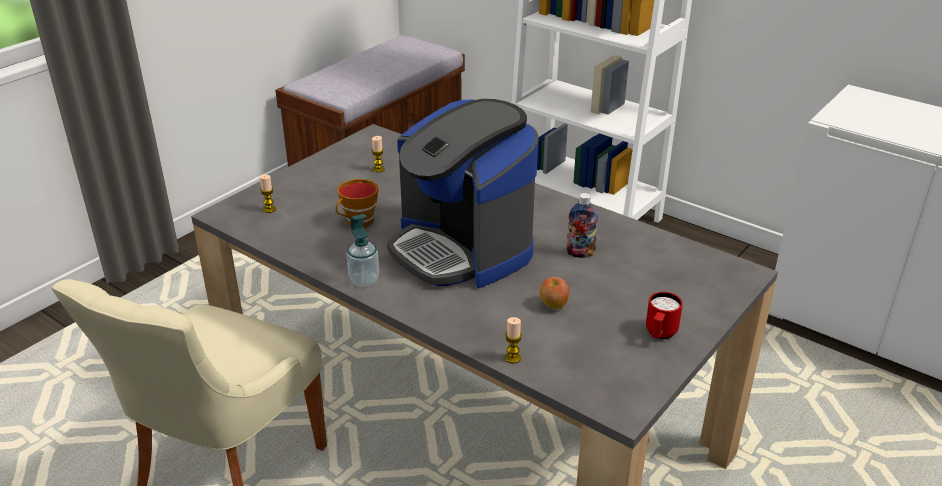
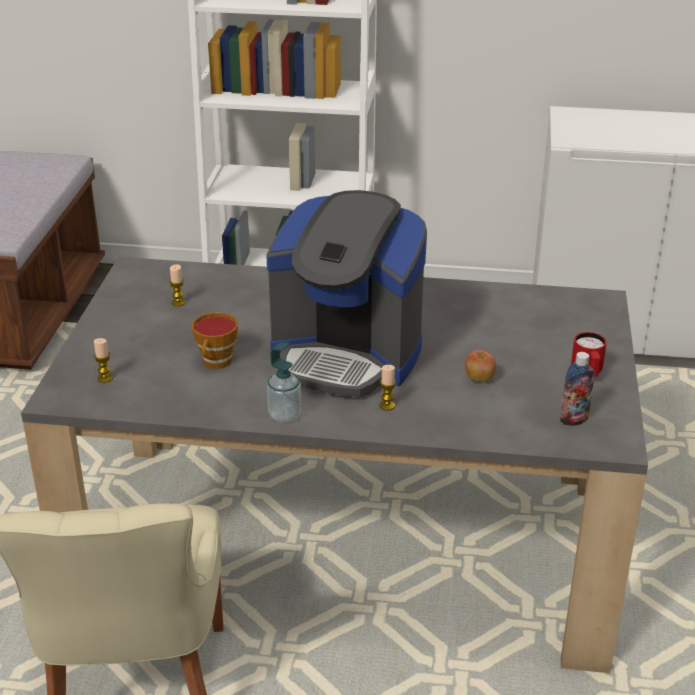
camera: 30 degrees left, 0 degrees up
(512, 358) = (491, 436): candle -> candle (387, 405)
(580, 253) = (456, 326): bottle -> bottle (574, 419)

